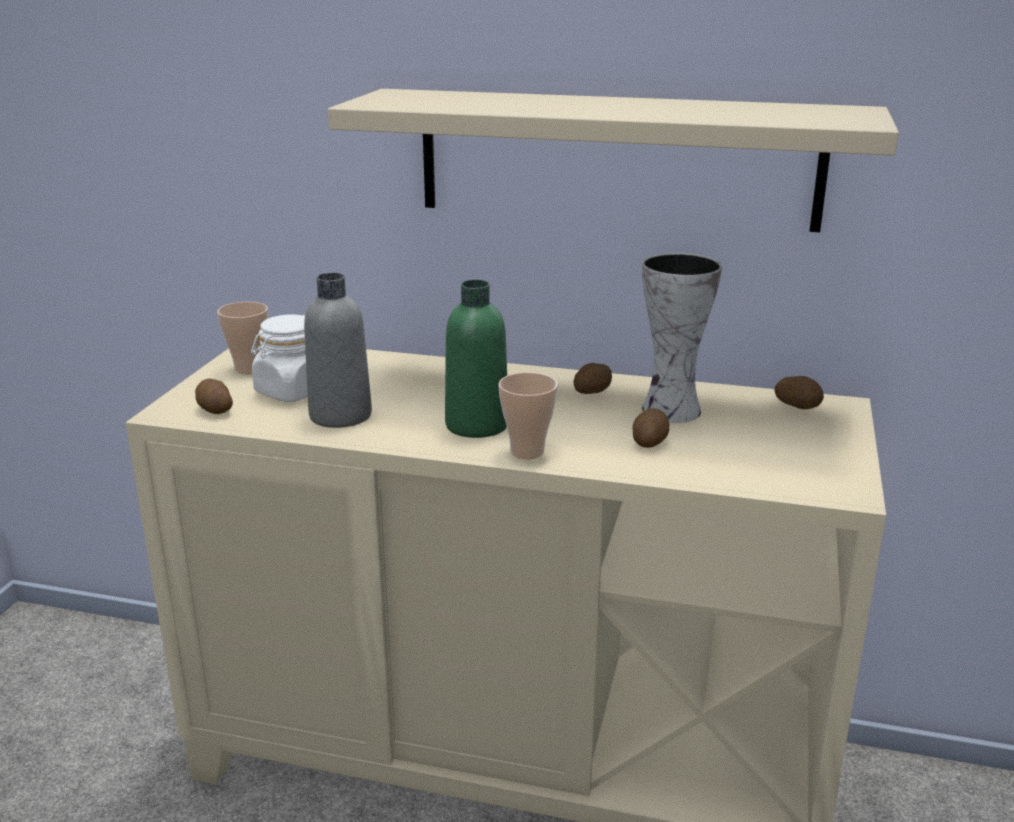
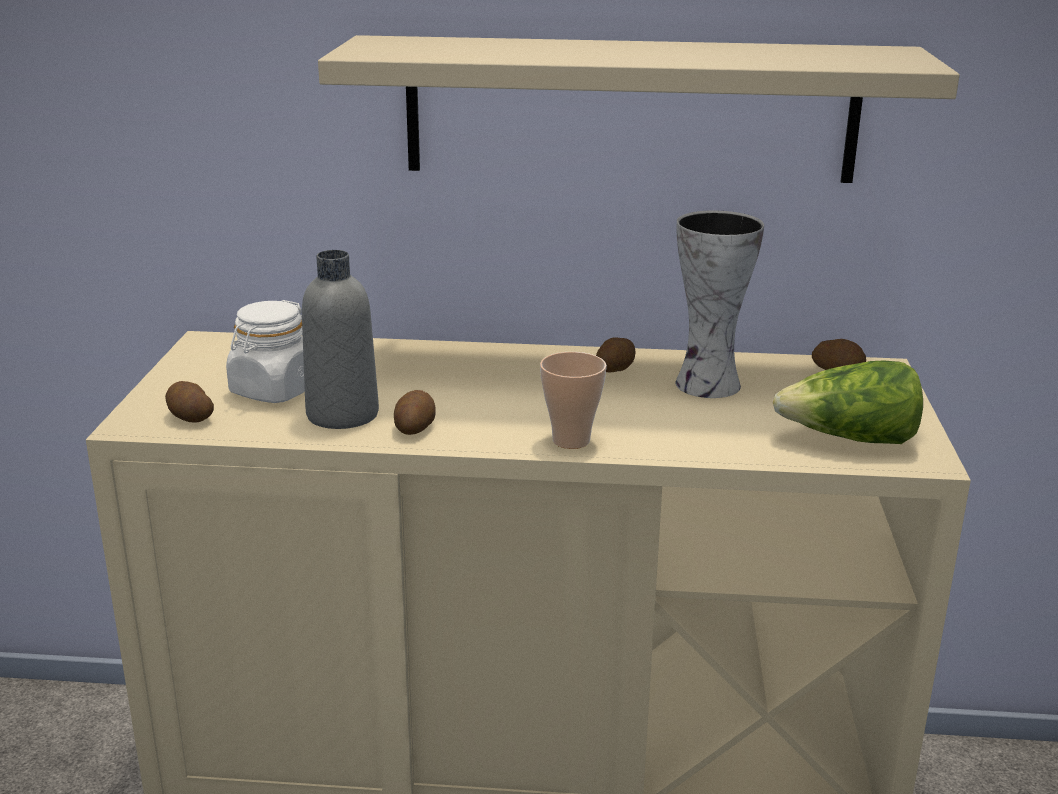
camera: 10 degrees left, 0 degrees up
(249, 368) = (210, 367): cup -> none
(477, 425) = (503, 415): green bottle -> none
(649, 442) = (698, 420): potato -> potato (414, 428)
(784, 469) = (850, 439): none -> lettuce

